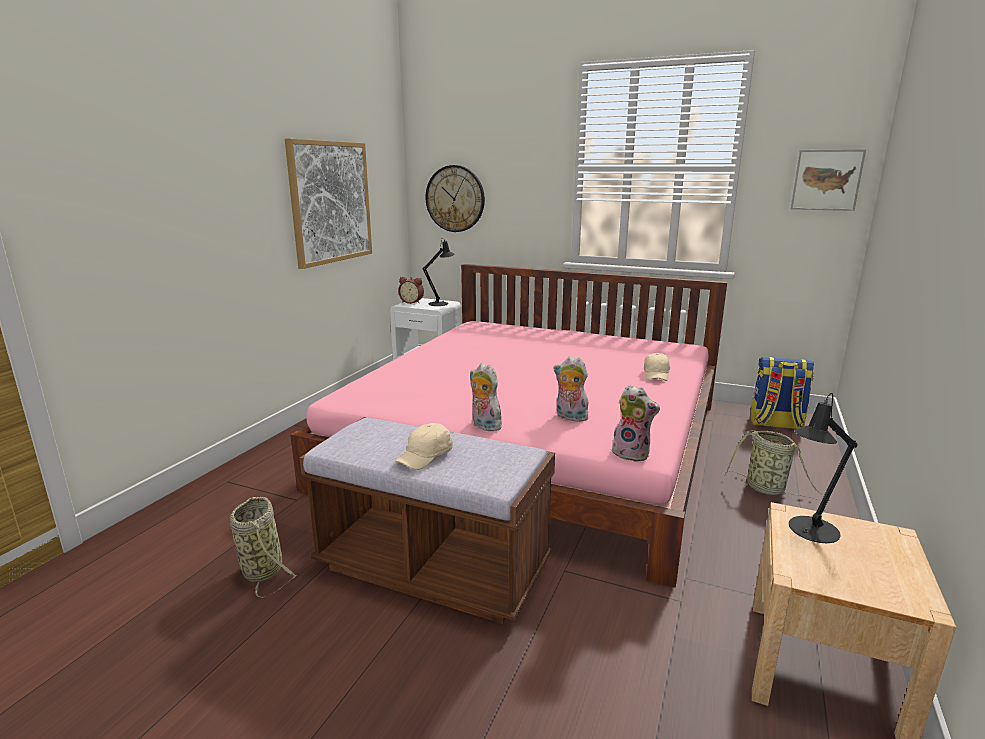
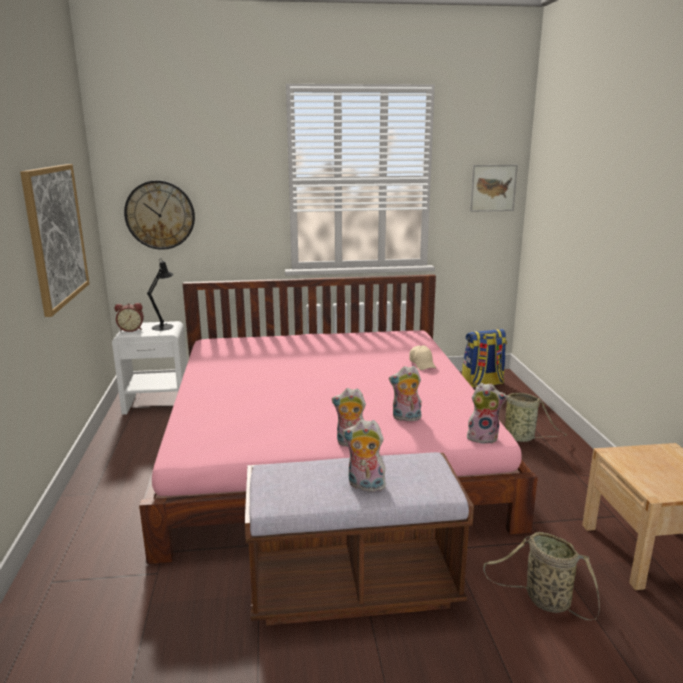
camera: 30 degrees left, 0 degrees up
(262, 568) = (198, 652): basket -> basket (543, 600)
(426, 456) = (364, 486): beige cap -> plush toy
(809, 531) = (633, 462): black table lamp -> none

